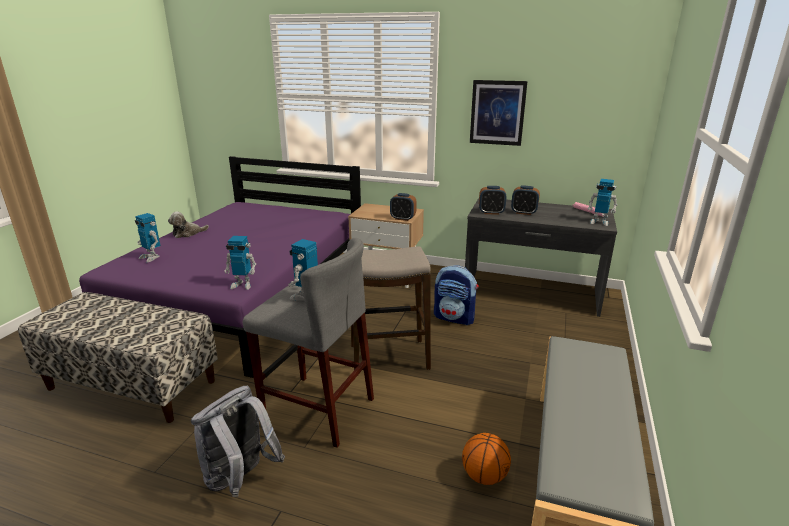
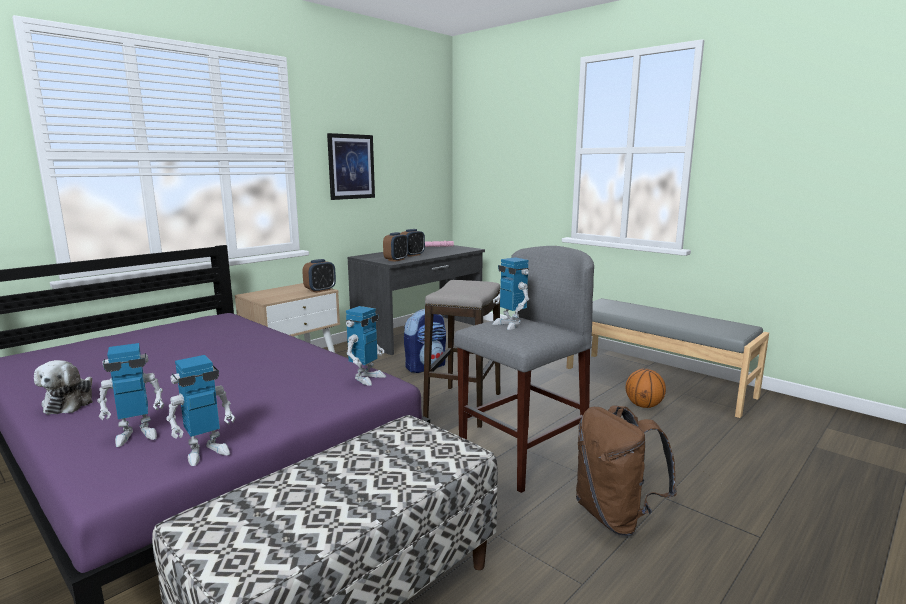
camera: 65 degrees left, 10 degrees down
(240, 479) = (615, 517): grey backpack -> brown backpack
(599, 222) = (462, 248): toy robot -> toy robot (205, 452)

